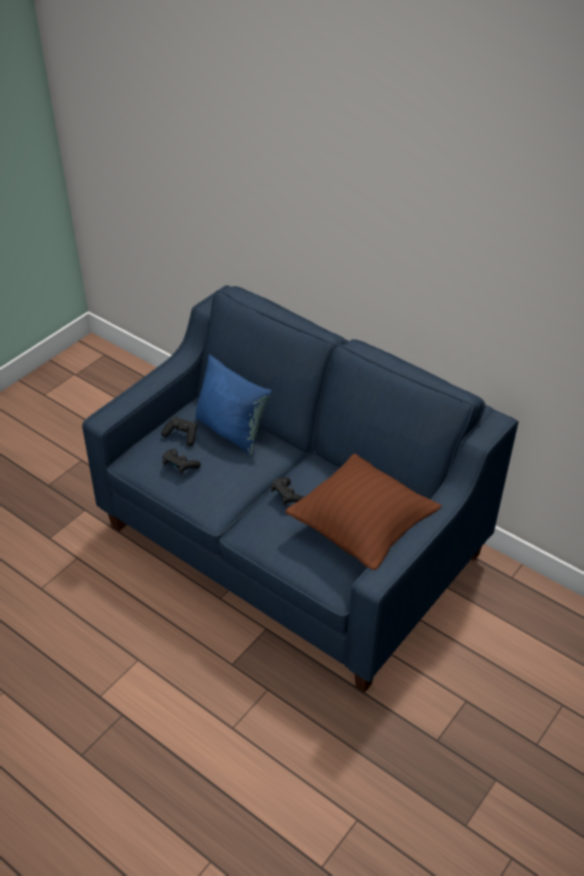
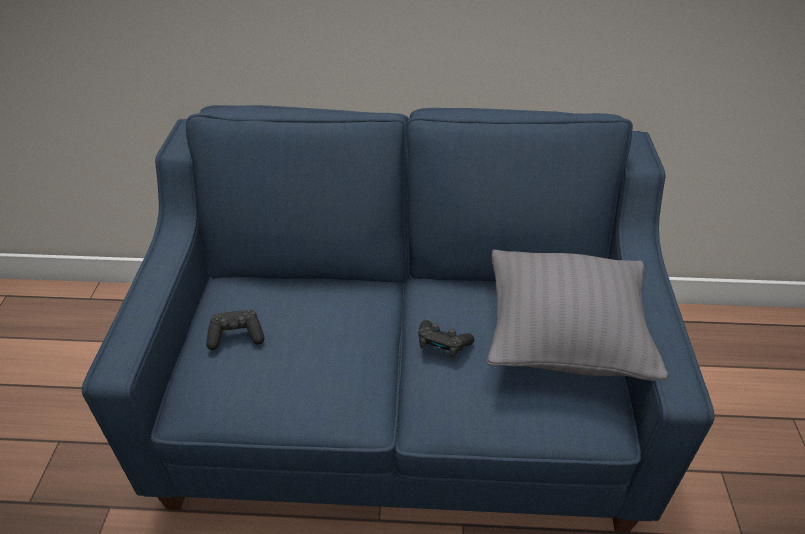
camera: 35 degrees left, 0 degrees up
(180, 466) = (268, 378): black game controller -> none
(231, 431) = (296, 298): blue pillow -> none
(362, 530) = (563, 339): brown pillow -> grey pillow

